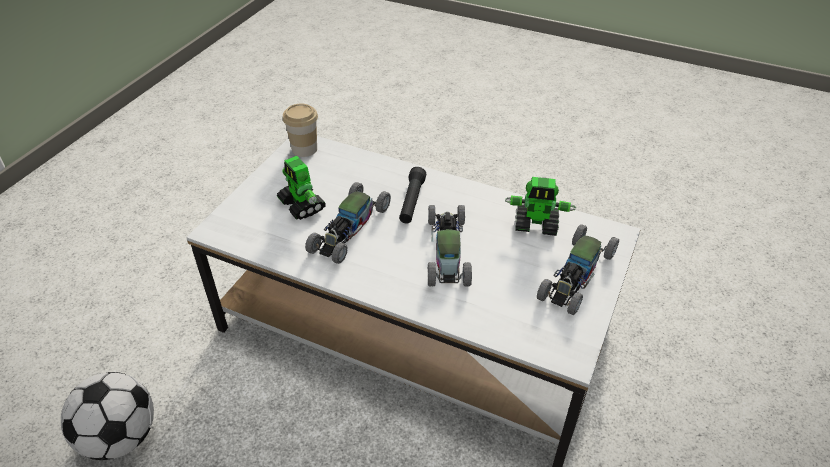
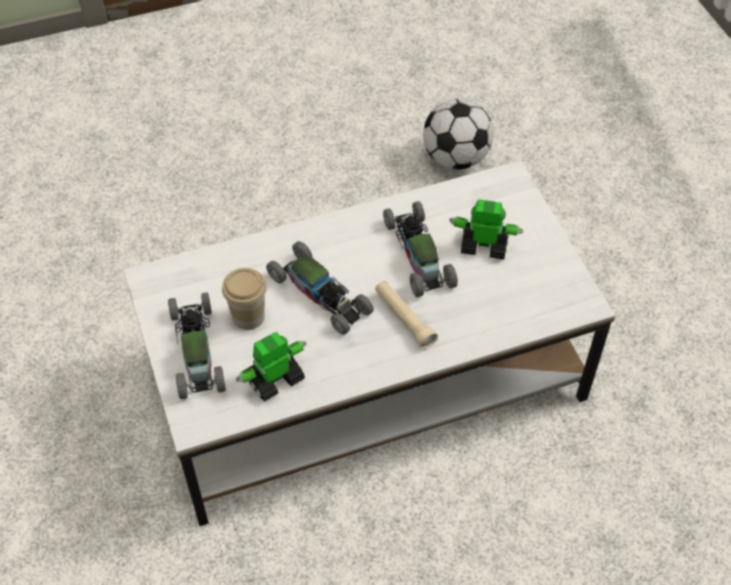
camera: 135 degrees right, 10 degrees up
(304, 149) = (571, 299): cup -> cup (248, 316)
(412, 201) = (404, 319): black flashlight -> beige flashlight

